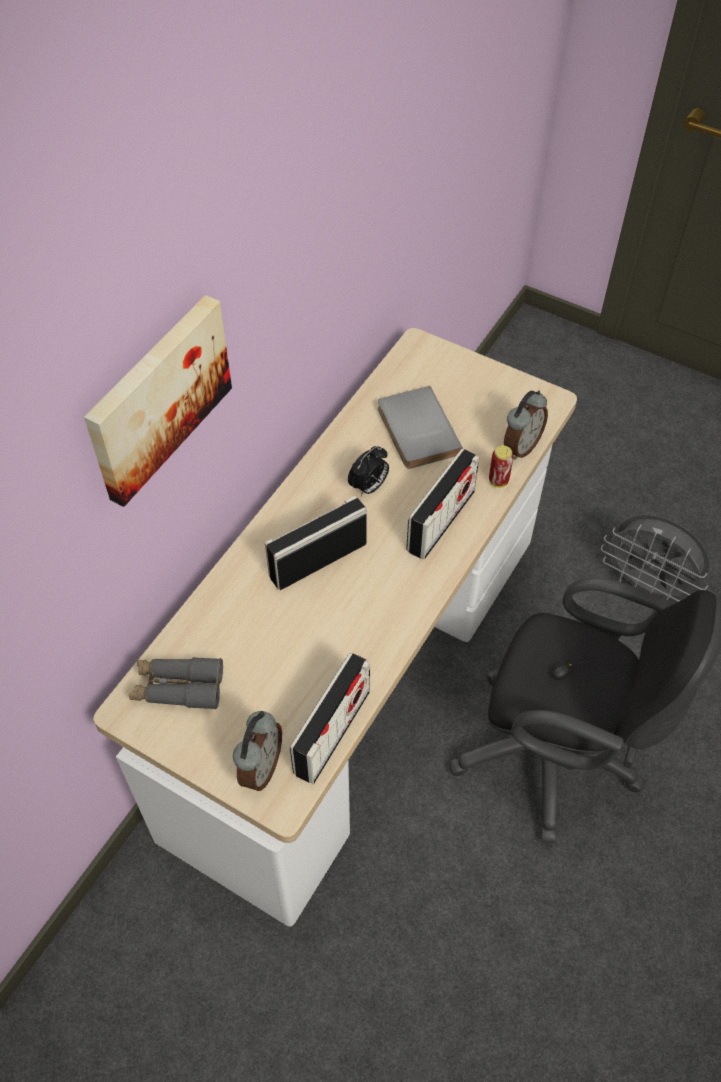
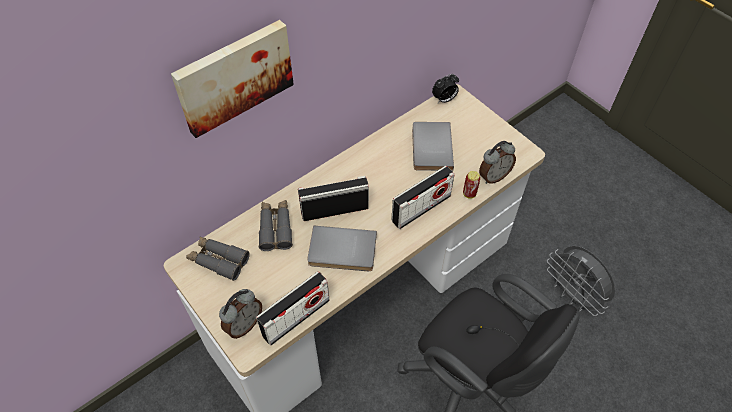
camera: 20 degrees right, 0 degrees up
(242, 613) = (275, 228): none -> grey binoculars
(356, 617) = (342, 252): none -> grey book
(368, 487) = (385, 174): alarm clock -> alarm clock (444, 100)

